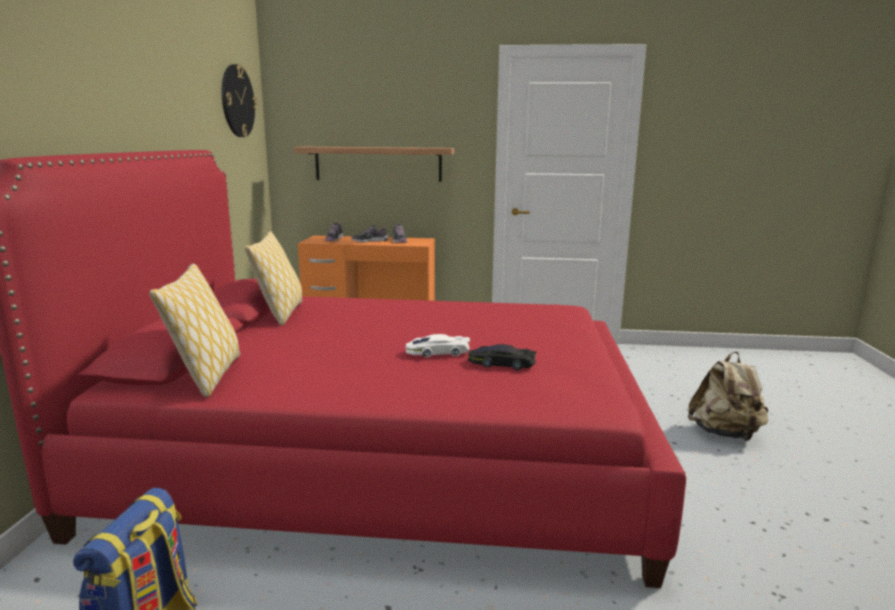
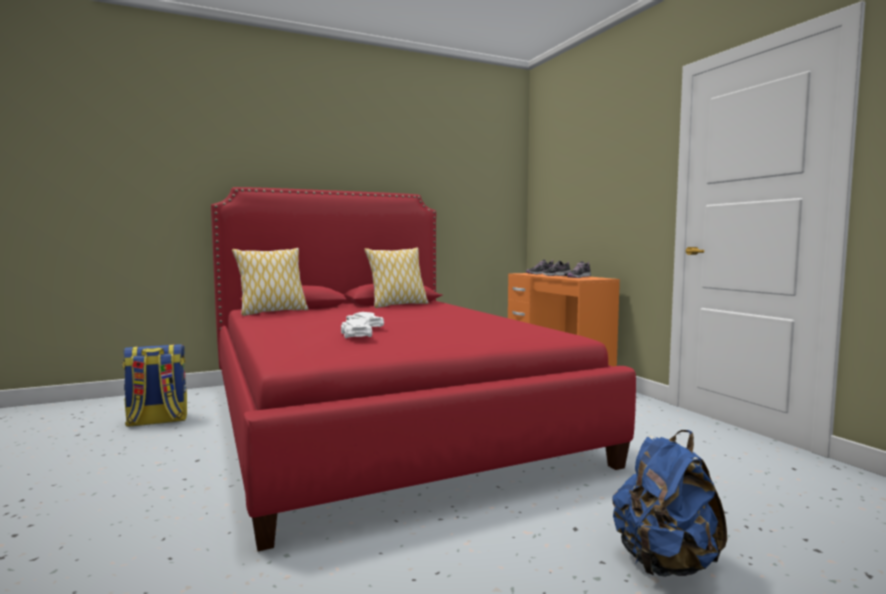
camera: 60 degrees right, 10 degrees down
(237, 101) = (484, 163): wall clock -> none
(378, 164) = (587, 207): shelf -> none
(501, 363) = (356, 335): black toy car -> white toy car
(725, 434) = (665, 563): beige backpack -> blue backpack

